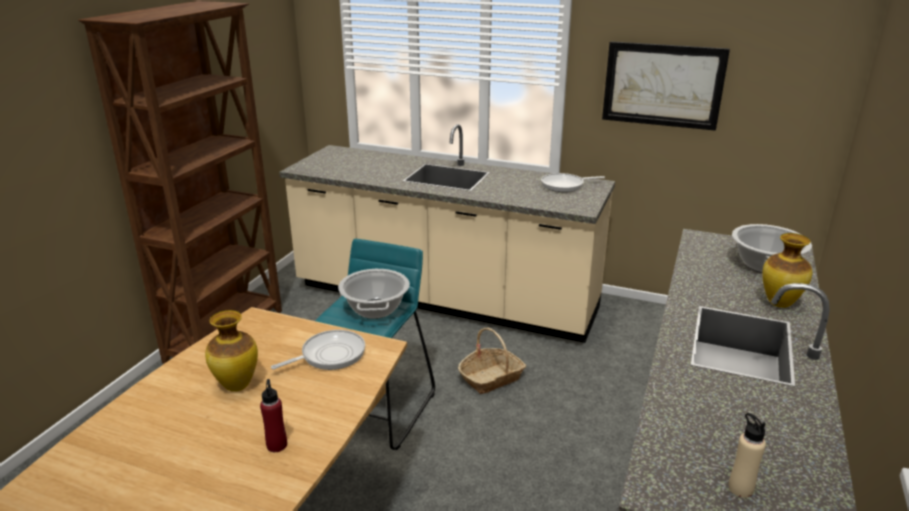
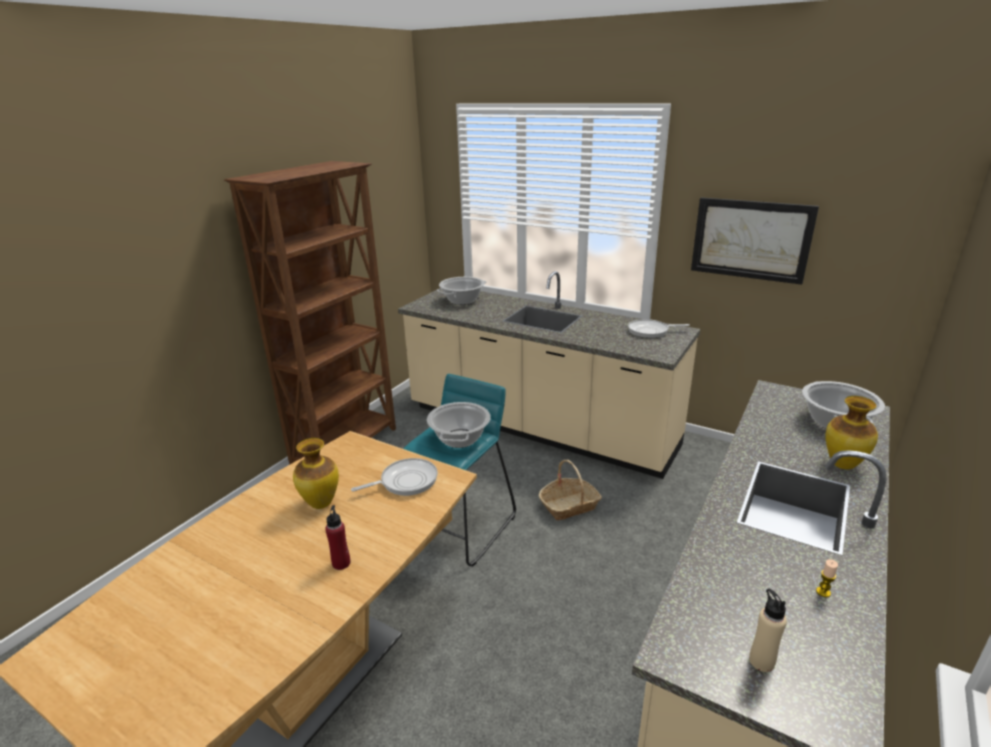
camera: 10 degrees right, 0 degrees up
(352, 161) = (462, 301): none -> cooking pot
(784, 421) = (823, 592): none -> candle

